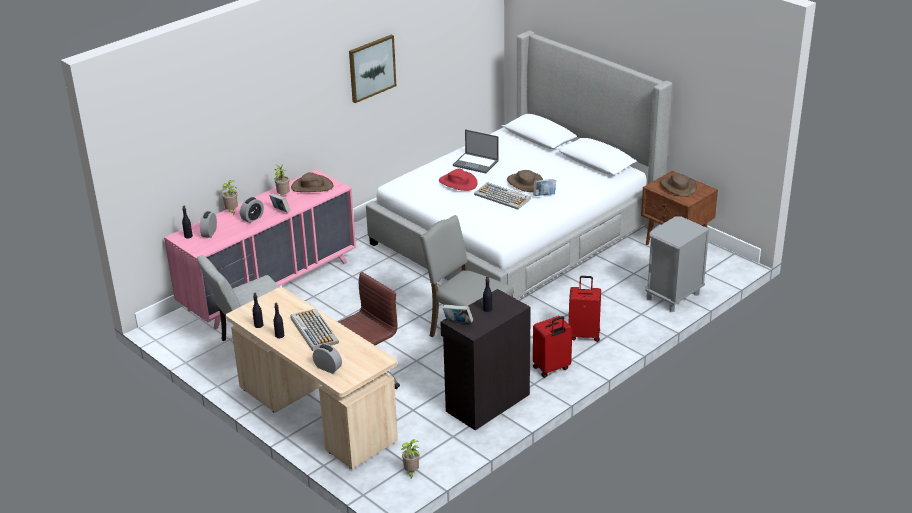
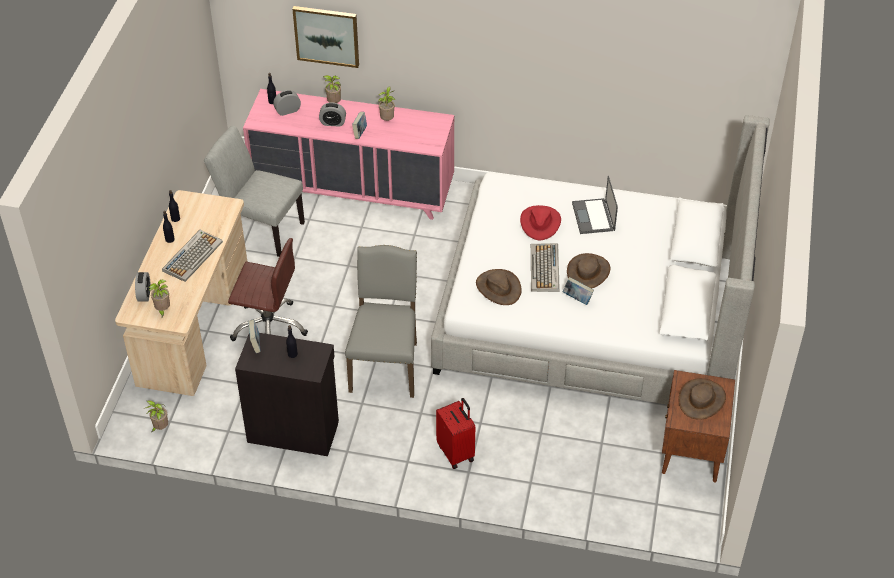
camera: 55 degrees right, 15 degrees up
(312, 187) = (419, 129): brown hat -> brown hat (498, 288)
(358, 364) = (162, 310): none -> potted plant
(371, 68) = (552, 52): picture -> picture (326, 35)
(551, 368) = (381, 453): red suitcase -> none
(673, 297) = (585, 496): grey nightstand -> none

